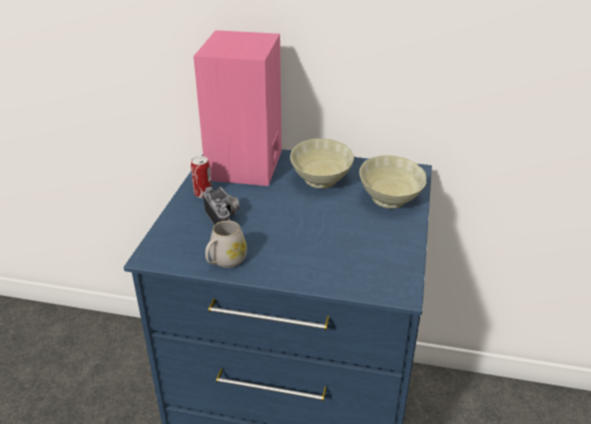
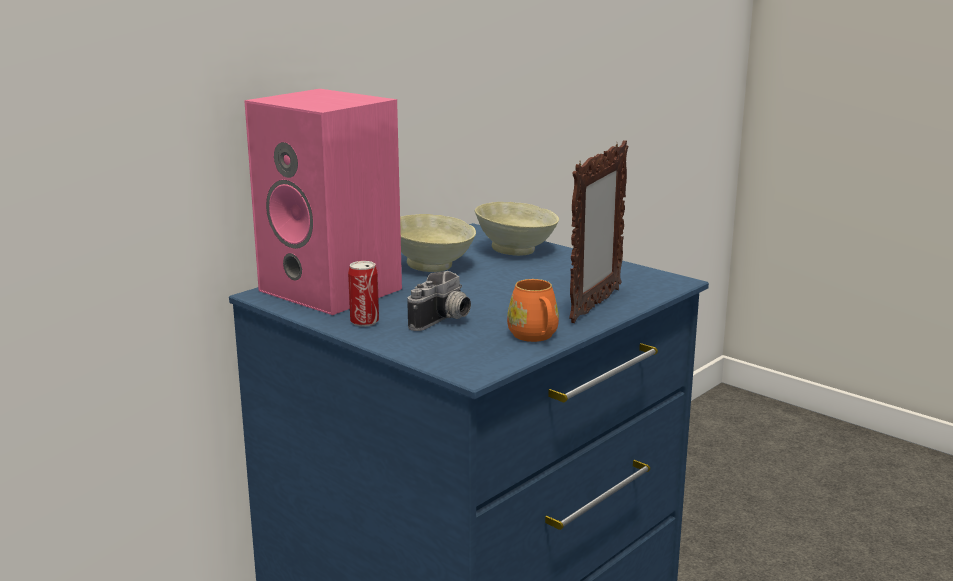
camera: 60 degrees left, 15 degrees down
(225, 219) = (444, 321): camera -> camera turned 120 degrees clockwise
(225, 261) = (535, 337): white mug -> orange mug
(306, 268) = (594, 306): none -> picture frame

